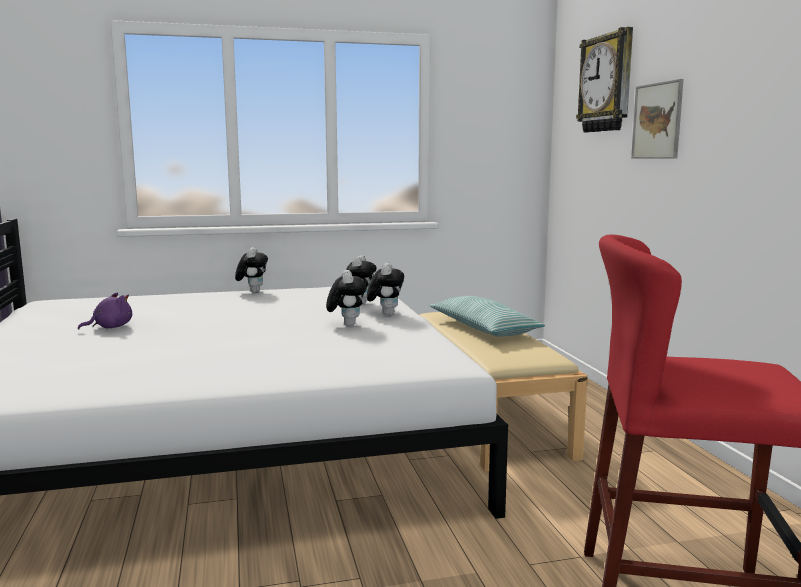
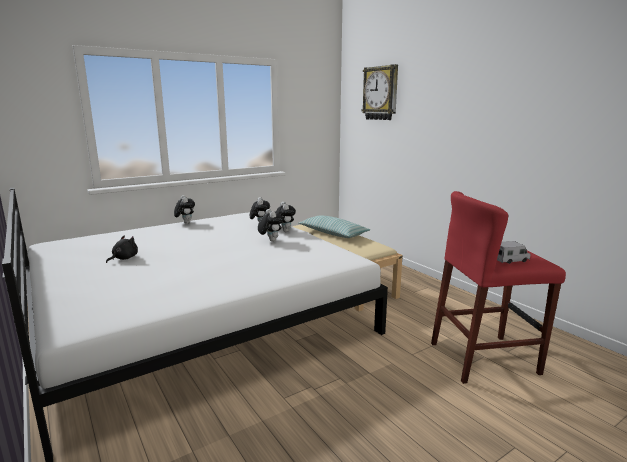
camera: 20 degrees left, 5 degrees up
(110, 327) = (124, 258): purple plush toy -> black plush toy
(657, 121) = (415, 117): picture -> none
(717, 386) = (510, 260): none -> toy truck

